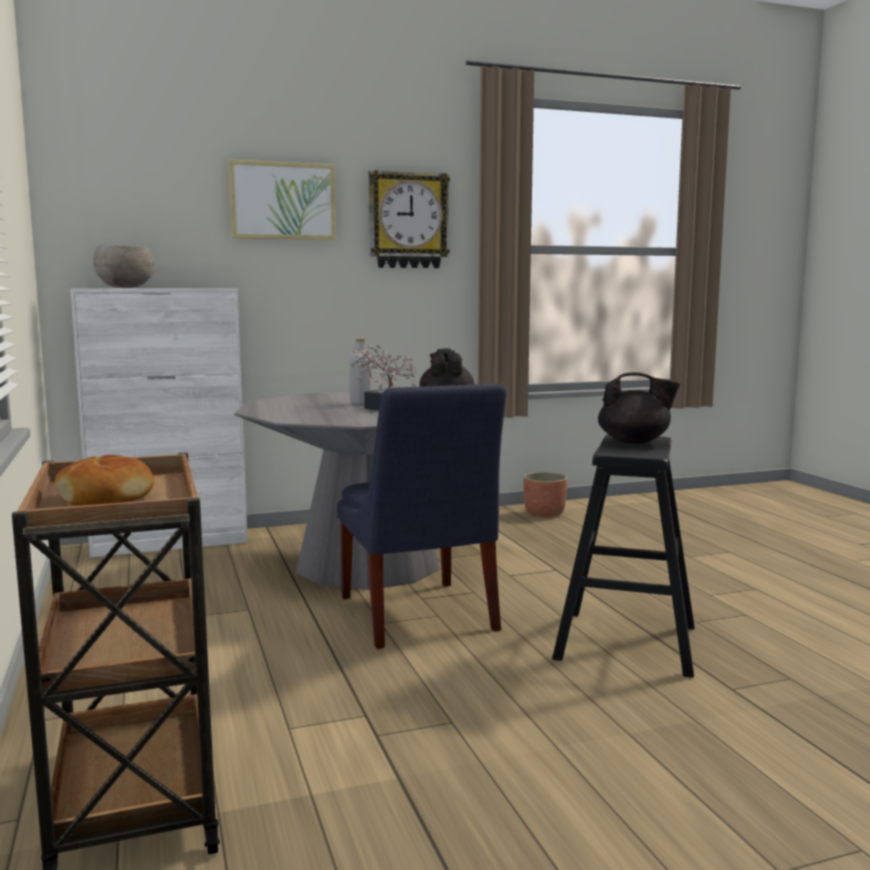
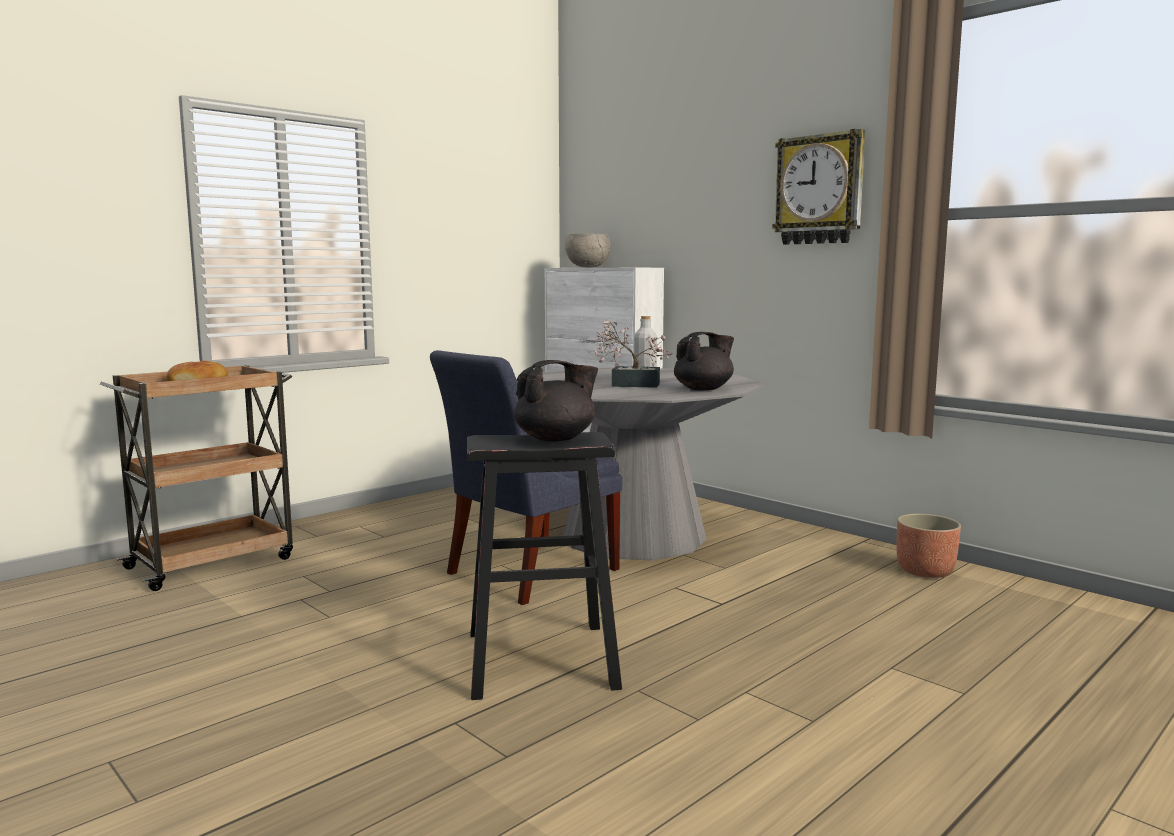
camera: 65 degrees right, 0 degrees up
(283, 201) = (707, 182): picture -> none
(635, 442) = (556, 439): black teapot -> black teapot turned 105 degrees counterclockwise

